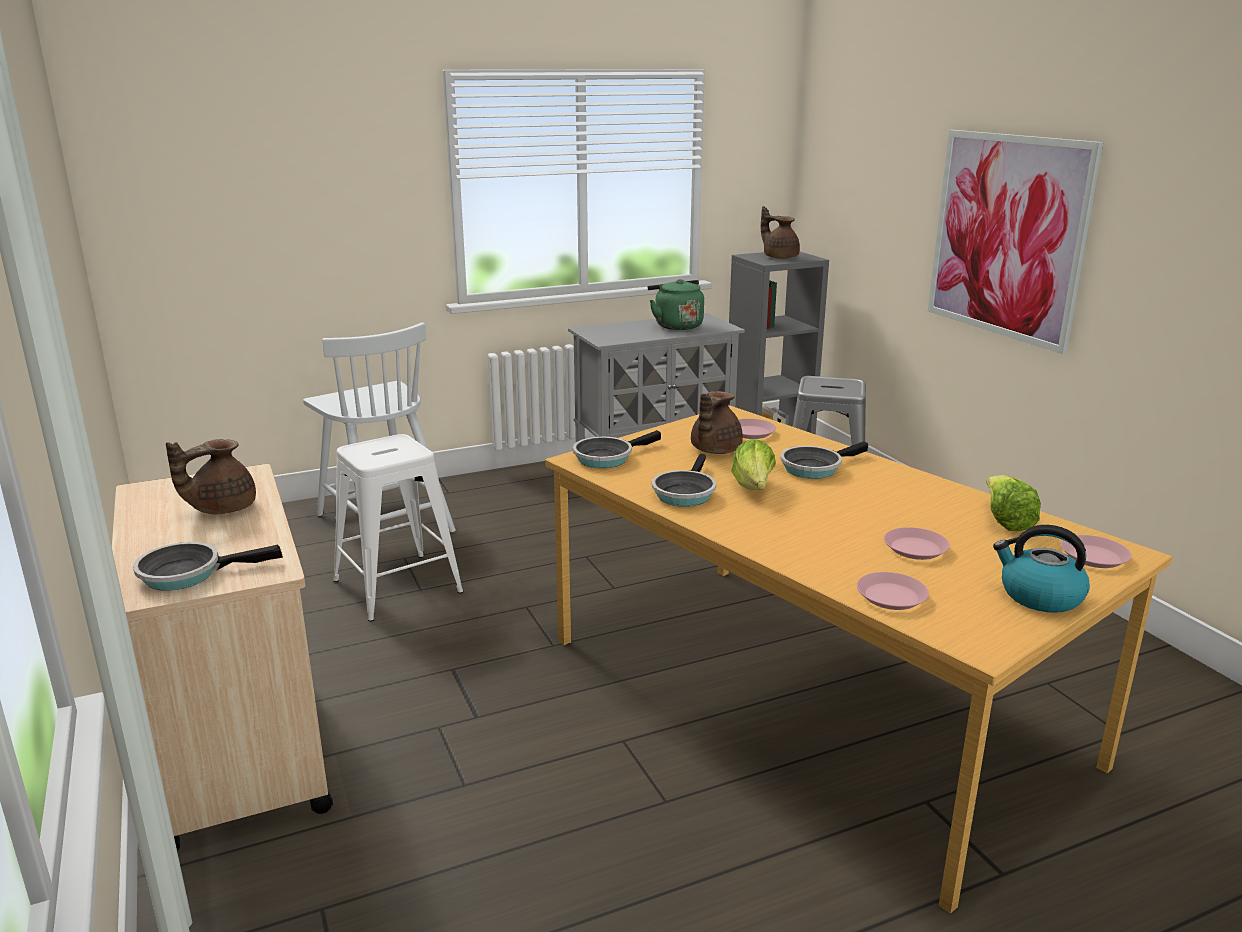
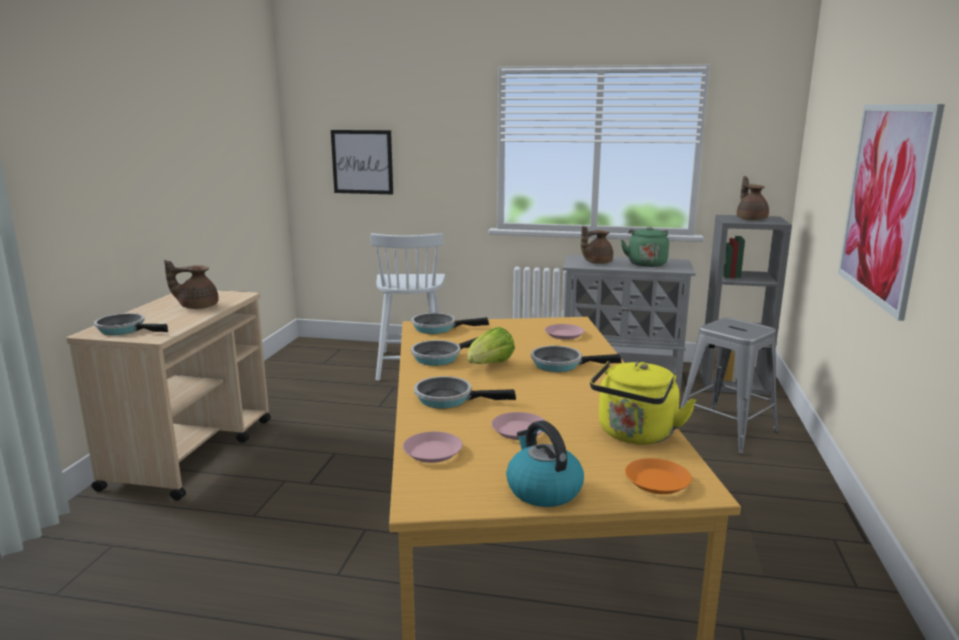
camera: 35 degrees right, 5 degrees down
(235, 224) = (362, 162): none -> picture
(397, 587) = (369, 400): white stool -> none
(714, 450) = (514, 339): brown teapot -> brown teapot (596, 262)
(792, 537) = (449, 399): none -> frying pan
(1005, 521) = (635, 435): lettuce -> yellow kettle
(1094, 557) = (657, 481): pink plate -> orange plate

